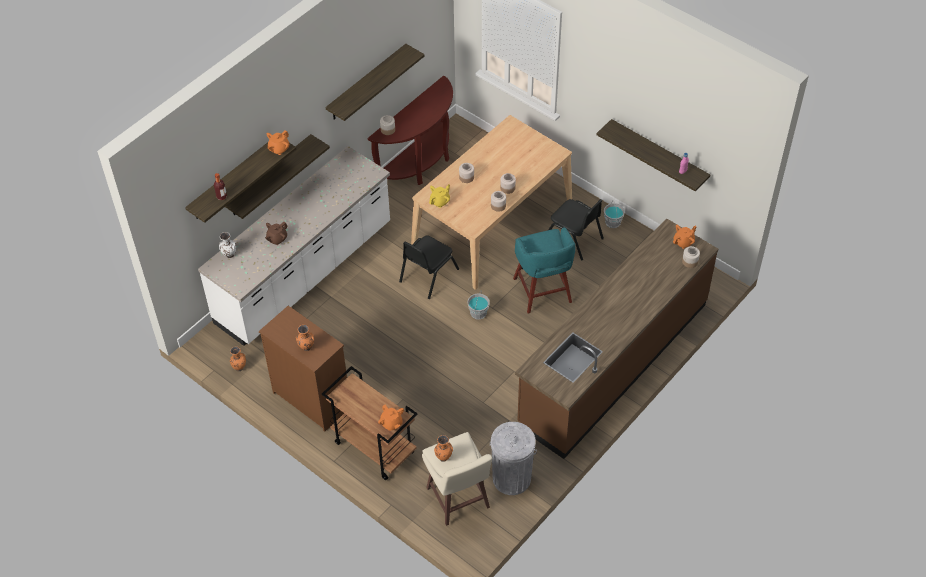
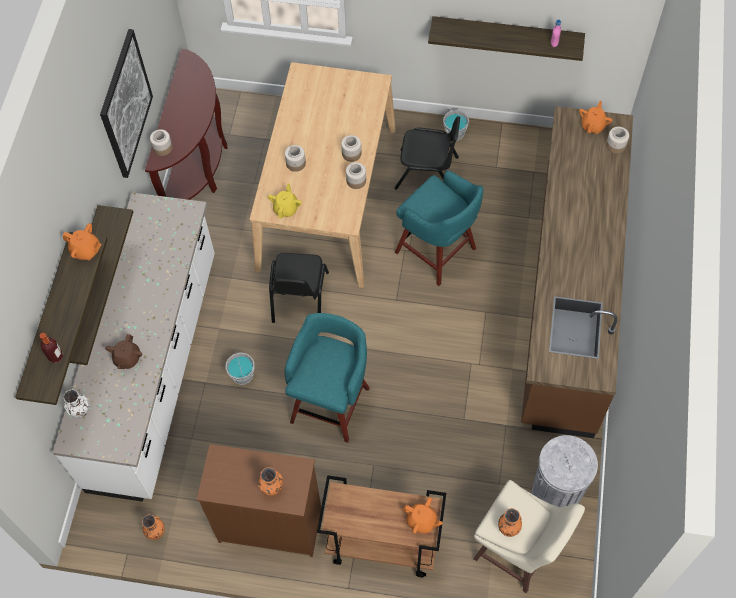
camera: 30 degrees left, 10 degrees up
(279, 149) = (86, 250): orange teapot -> orange teapot turned 75 degrees counterclockwise
(367, 83) = (125, 104): shelf -> picture
(402, 348) = (331, 402): none -> turquoise stool
(478, 313) = (386, 314): grey bucket -> grey bucket (243, 375)

